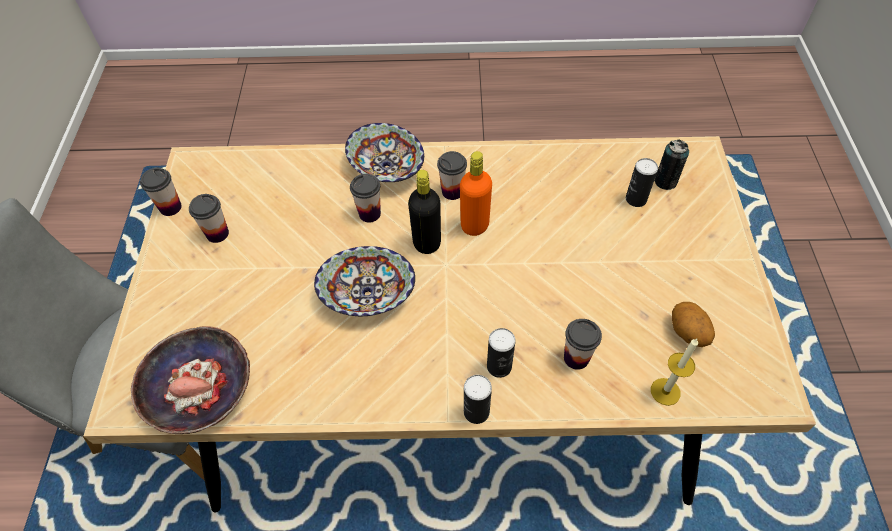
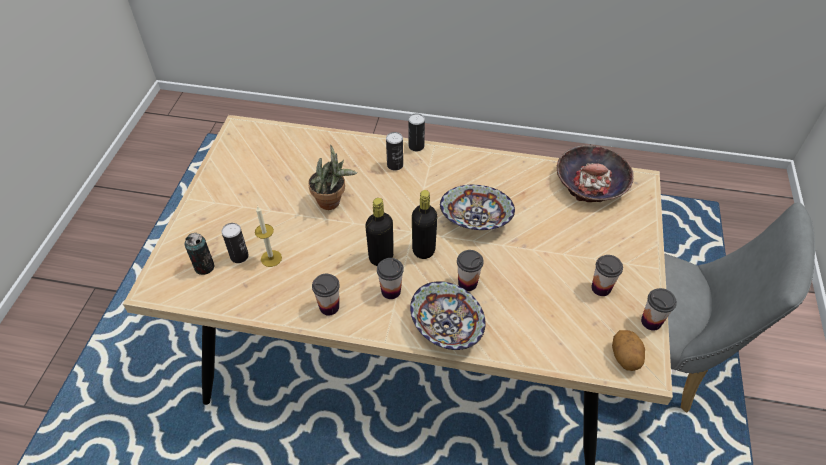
camera: 170 degrees left, 5 degrees down
(474, 225) = (381, 257): orange bottle -> black bottle
(562, 287) = (332, 202): none -> potted plant
(576, 358) = (344, 162): cup -> cup (329, 307)
(665, 391) = (300, 138): candle -> candle (271, 258)
(687, 333) = (267, 163): potato -> potato (625, 357)

